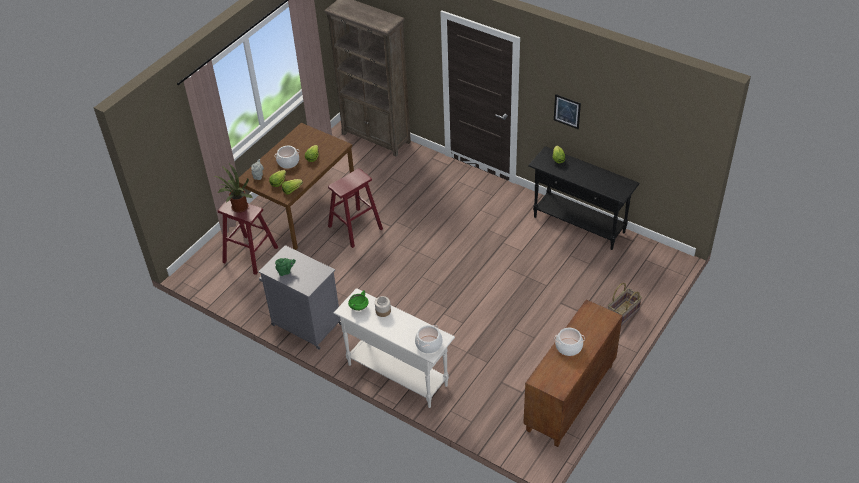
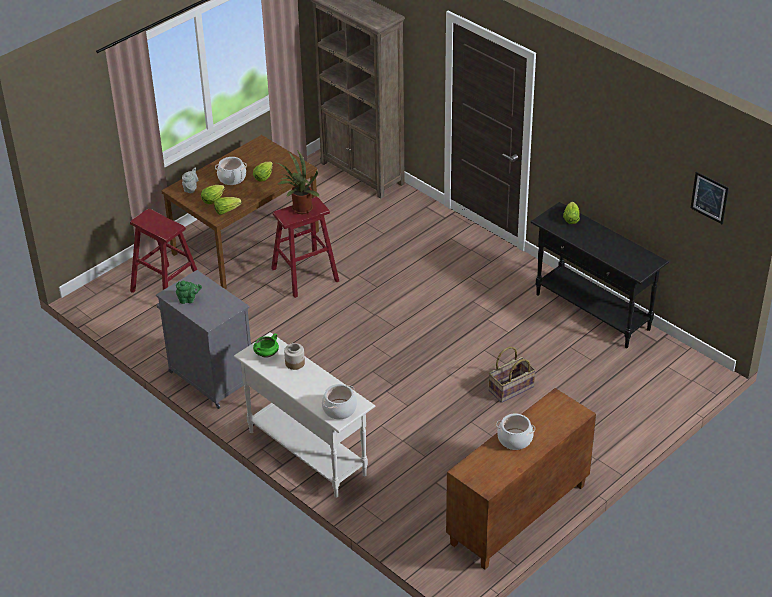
camera: 10 degrees right, 5 degrees down
(238, 208) = (155, 222): potted plant -> potted plant (300, 209)
(567, 111) = (587, 156): picture -> picture (709, 197)
(623, 313) = (618, 426): basket -> basket (511, 389)

